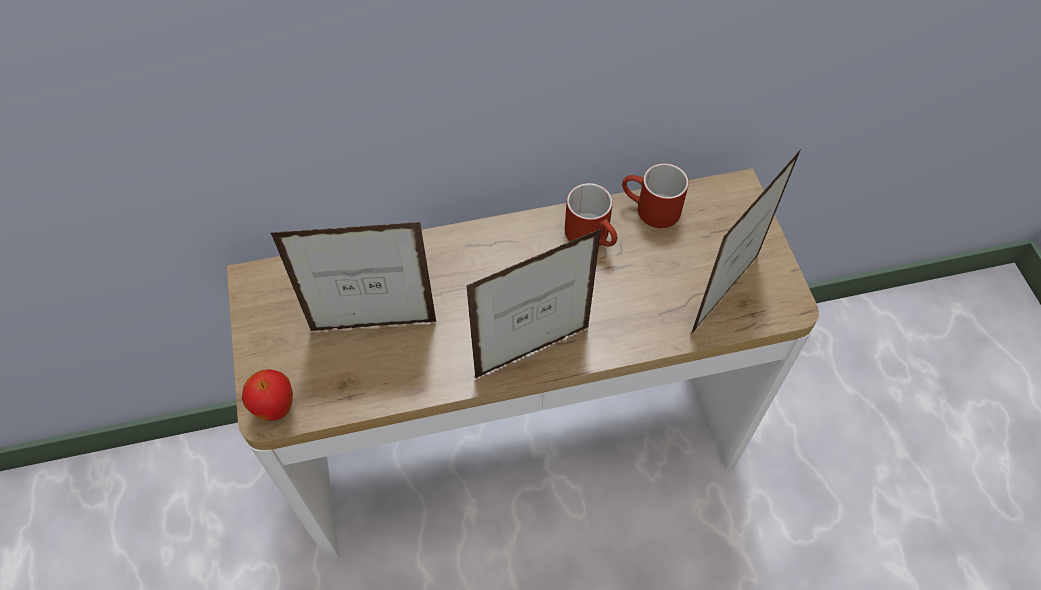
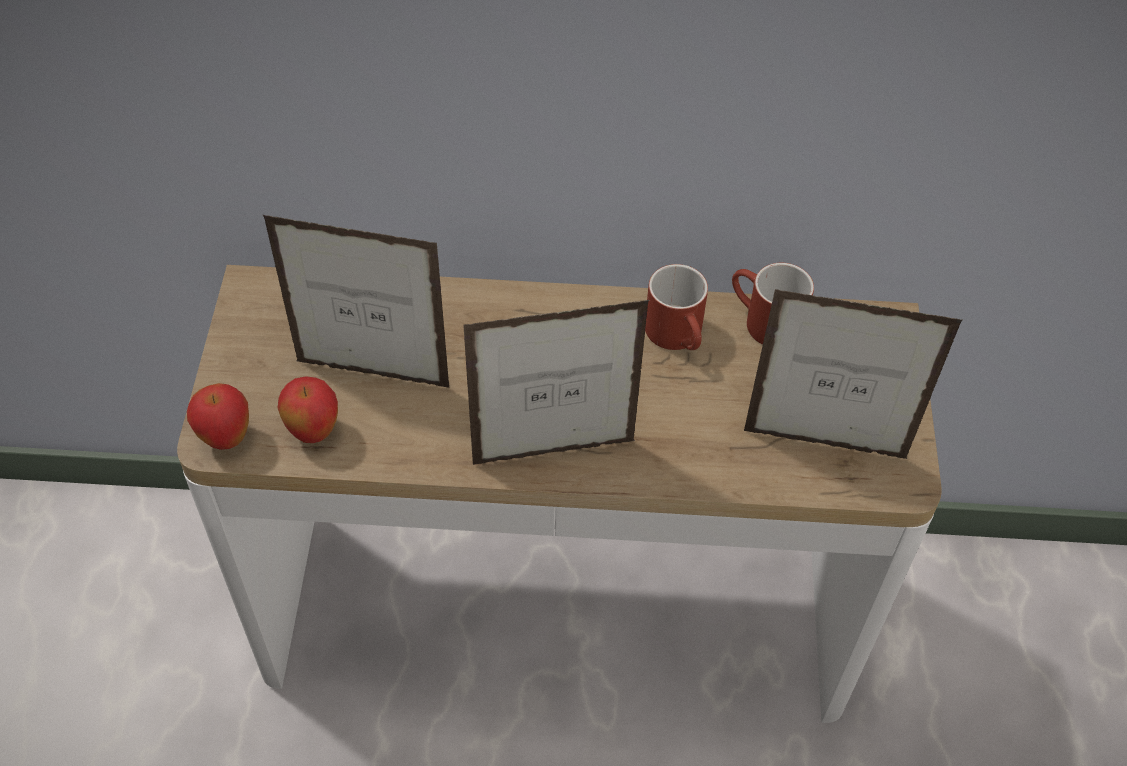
camera: 15 degrees right, 5 degrees down
(343, 384) = (314, 431): none -> apple
(725, 293) = (824, 445): picture frame -> picture frame turned 45 degrees clockwise

